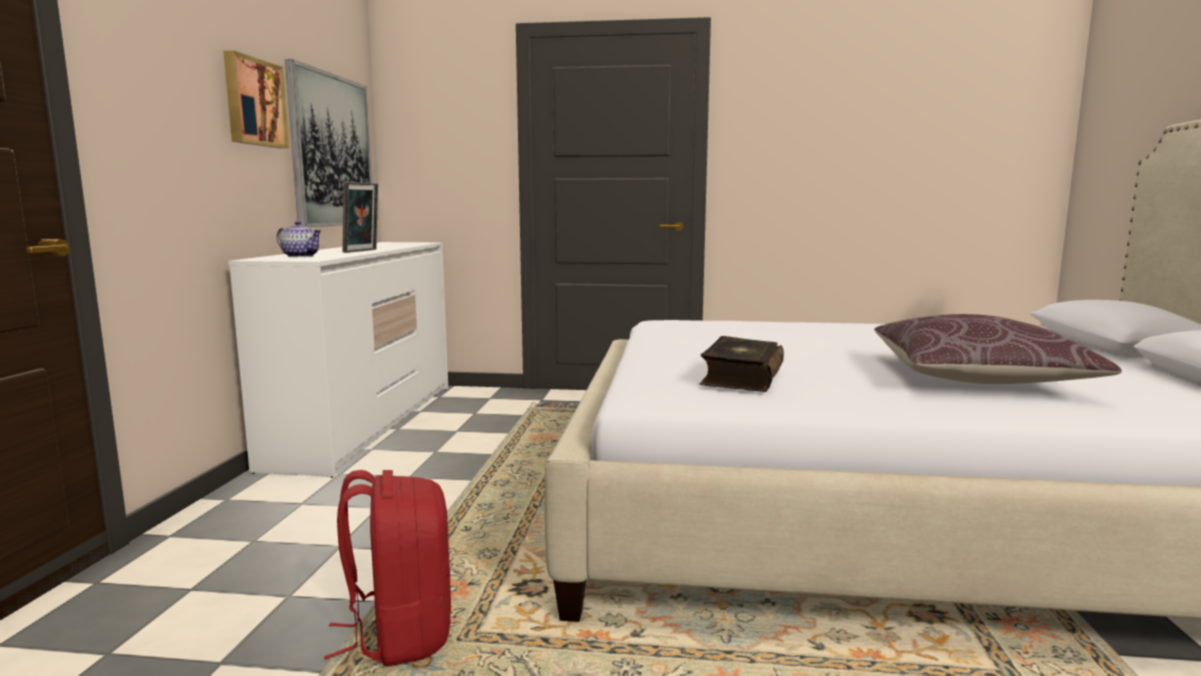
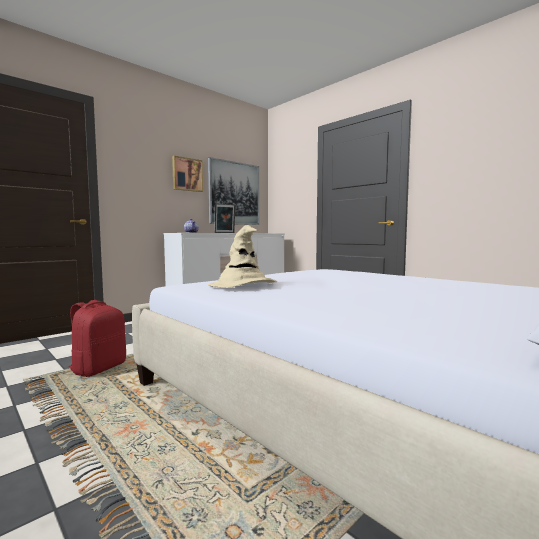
camera: 40 degrees right, 5 degrees down
(740, 378) = (243, 285): book -> beige hat
(976, 379) = (368, 301): brown pillow -> none

